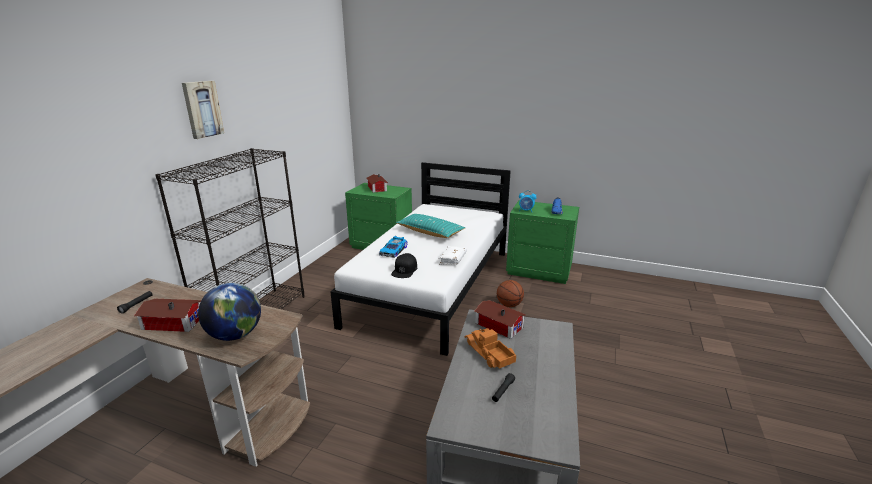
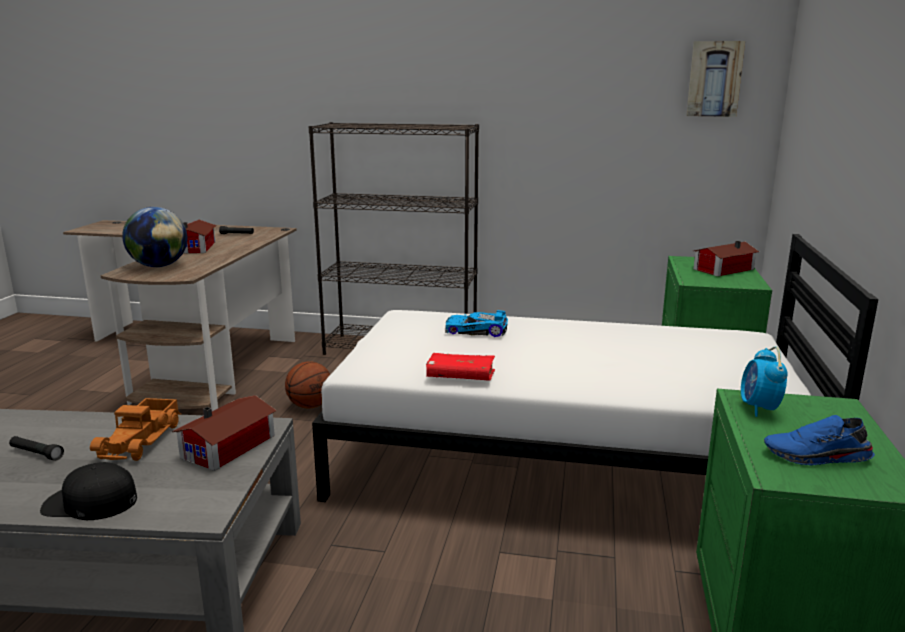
camera: 80 degrees right, 5 degrees down
(202, 109) = (410, 58): picture -> picture (714, 79)
(404, 270) = (399, 344): black cap -> black cap (90, 502)
(430, 232) = (588, 349): turquoise pillow -> none
(452, 259) = (460, 376): white book -> red book
(489, 353) = (142, 440): toy truck -> toy truck turned 135 degrees clockwise
(509, 305) = (530, 572): basketball -> basketball (310, 405)

